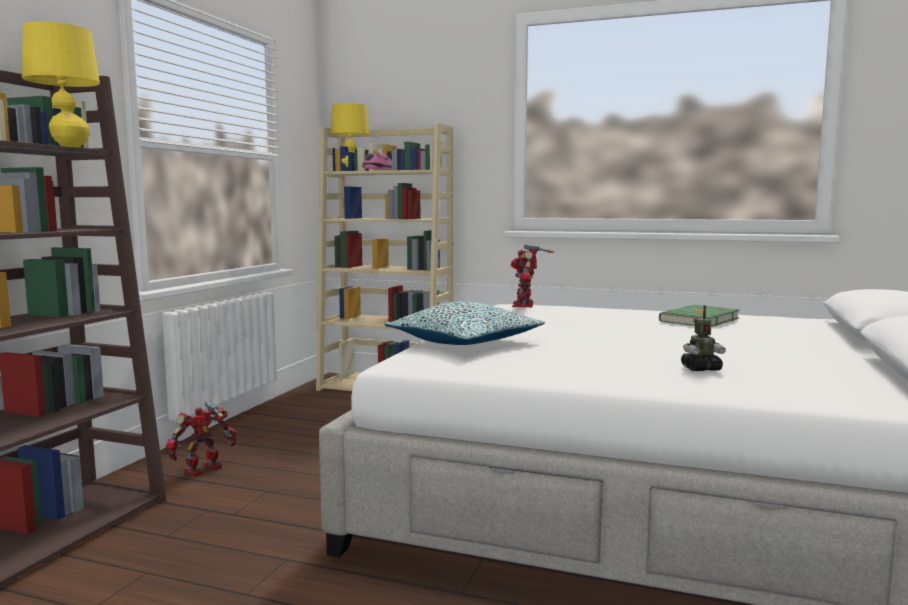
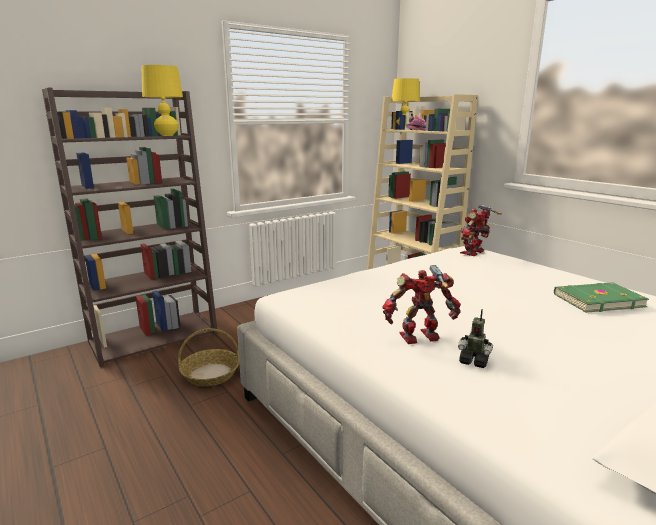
camera: 35 degrees right, 10 degrees up
(204, 470) = (252, 319): toy robot -> toy robot (420, 338)
(227, 548) = (211, 374): none -> basket
(465, 342) = (360, 285): pillow -> none

